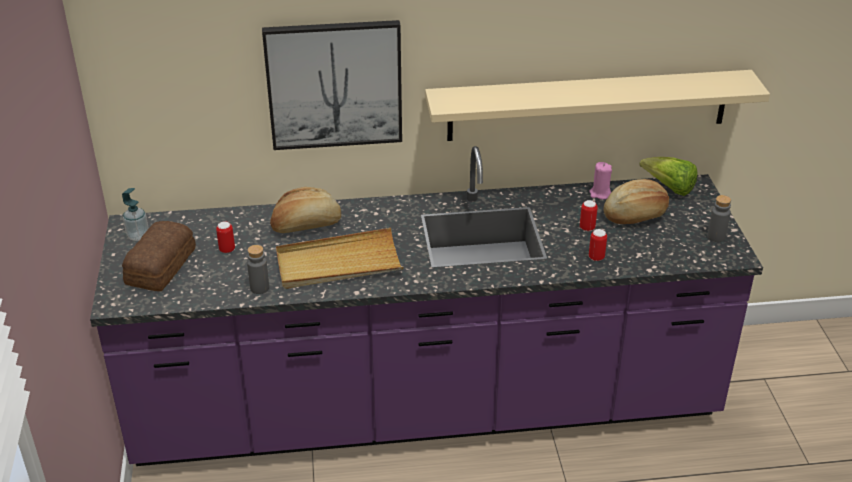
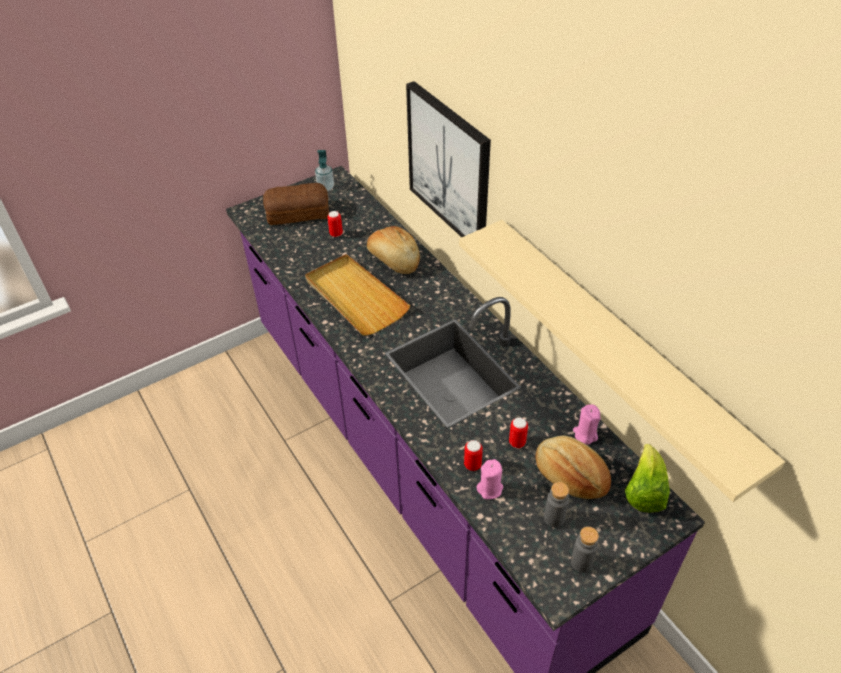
camera: 65 degrees right, 10 degrees up
(259, 288) = (300, 269): grey bottle -> grey bottle (554, 518)
(625, 256) = (490, 488): none -> pink candle

